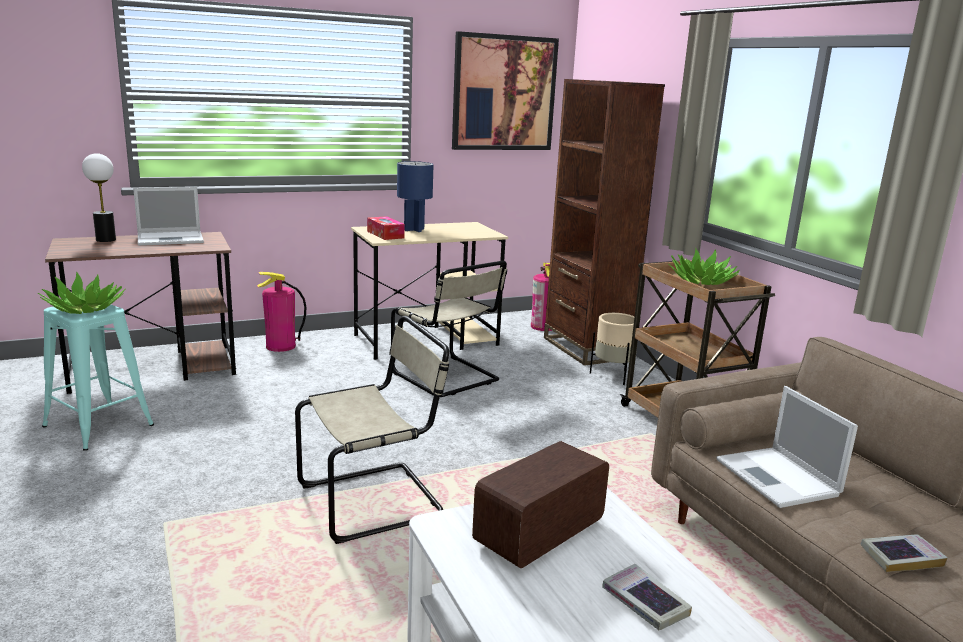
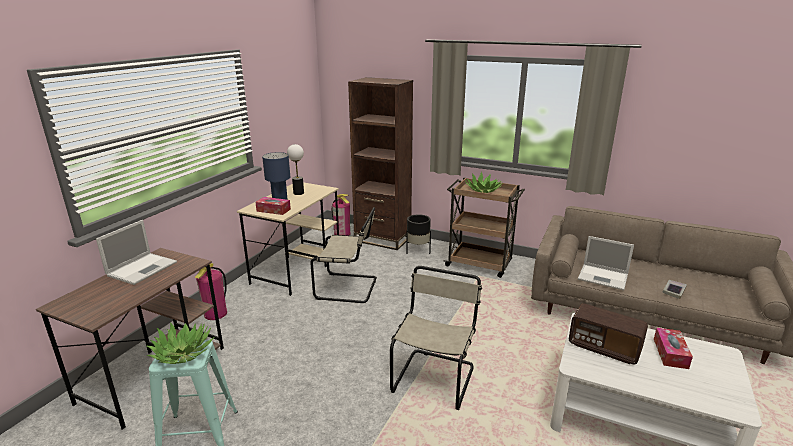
camera: 40 degrees left, 5 degrees up
(106, 240) = (91, 291): table lamp -> table lamp (298, 193)
(504, 93) = (290, 91): picture -> none
(540, 534) = (604, 348): radio -> radio turned 60 degrees counterclockwise
(613, 376) = (418, 250): beige planter -> black planter
(645, 603) = (670, 353): book -> tissue box

